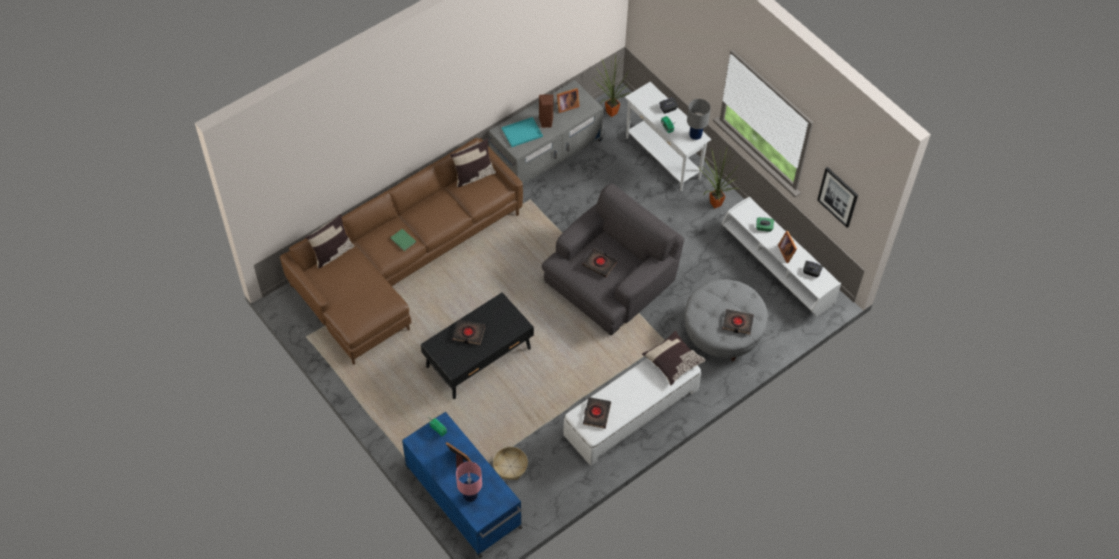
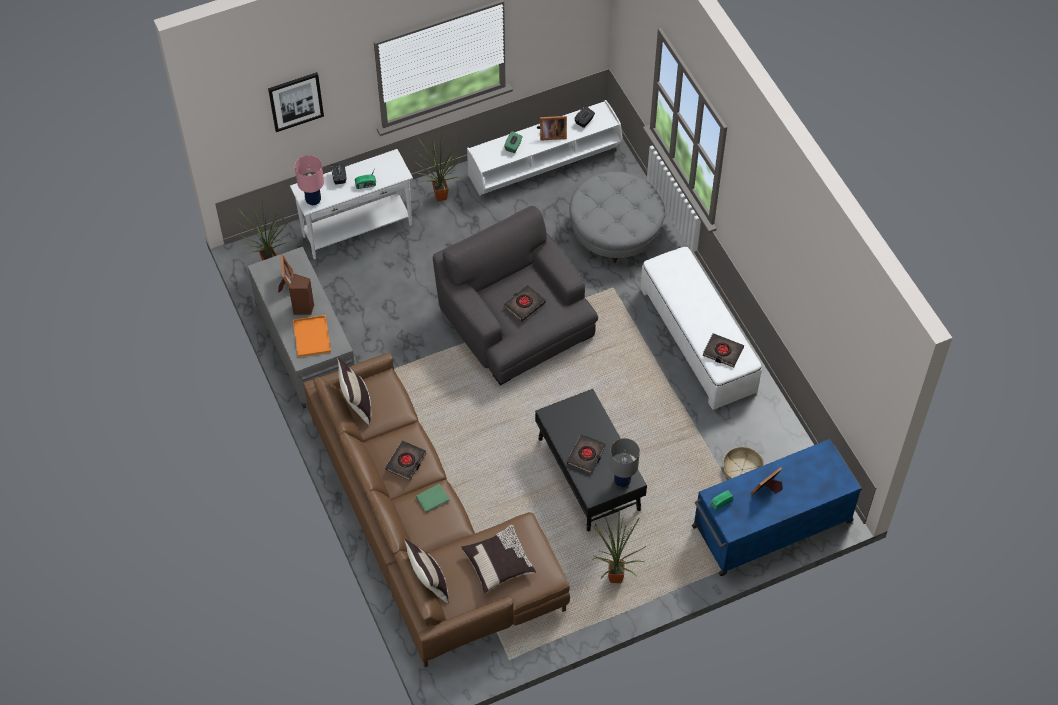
camera: 75 degrees left, 0 degrees up
(389, 391) = (612, 577): none -> potted plant
(470, 496) = (815, 486): pink table lamp -> pink table lamp (313, 200)
(521, 133) = (312, 337): turquoise tray -> orange tray
(673, 361) = (671, 267): pillow -> pillow (498, 563)
(695, 136) = (388, 161): grey table lamp -> grey table lamp (622, 481)
(737, 323) = (636, 199): black book -> black book (406, 462)
(838, 196) = (558, 34): picture -> picture (295, 101)

